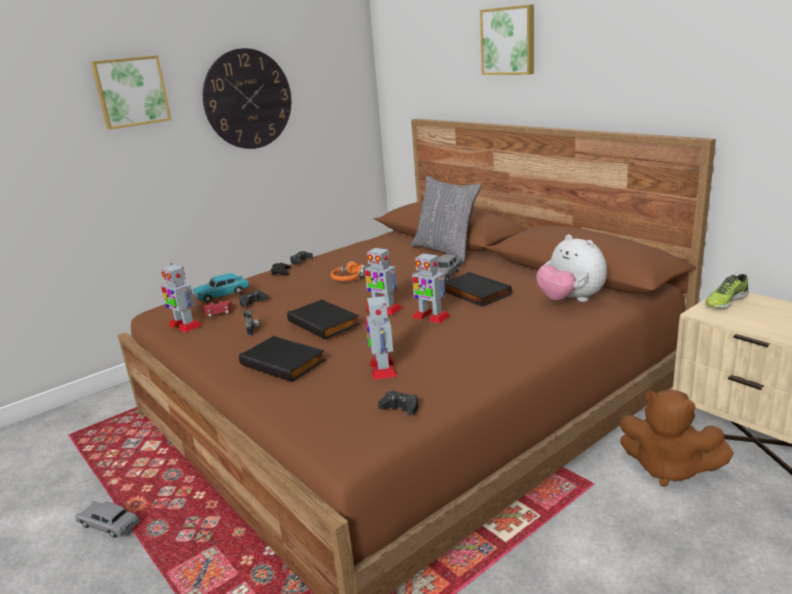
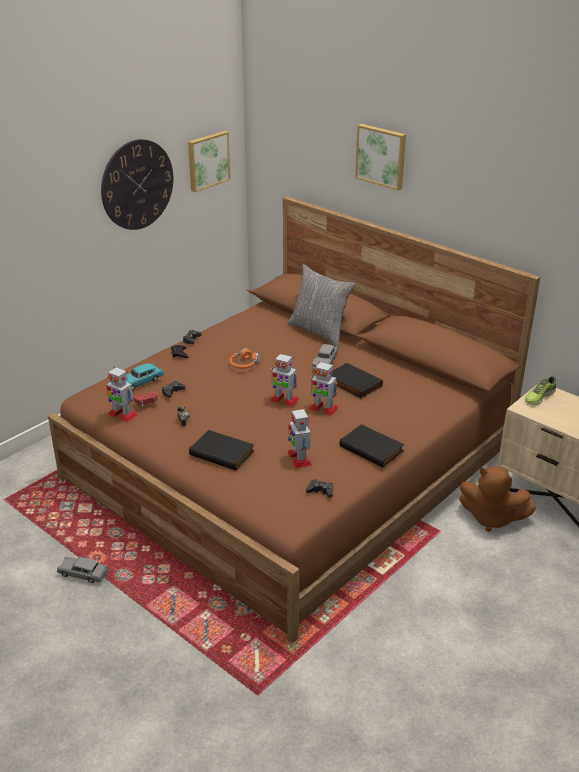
camera: 10 degrees left, 10 degrees up
(131, 92) = (45, 193): picture -> picture (207, 160)
(325, 322) = (241, 413): black book -> black book (372, 448)
(570, 300) = (428, 393): plush toy -> none

